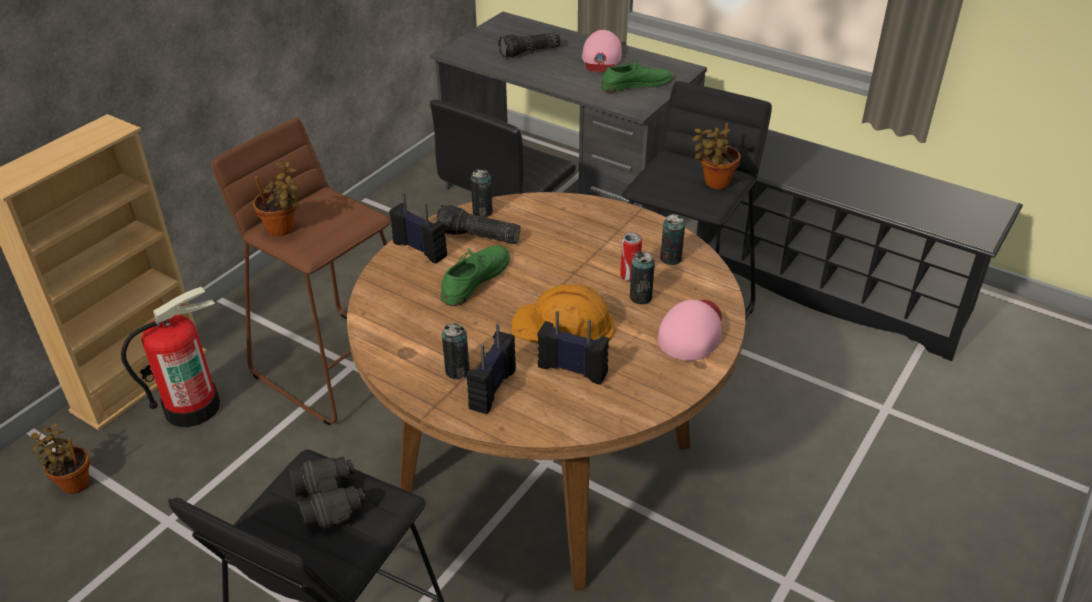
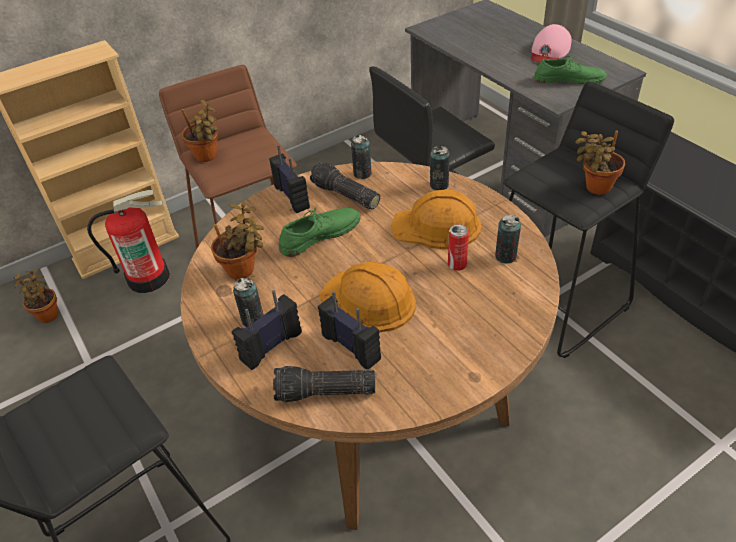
camera: 25 degrees right, 5 degrees up
(329, 500) = (91, 411): black binoculars -> none
(416, 329) = (244, 270): none -> potted plant
(529, 52) = (488, 37): flashlight -> flashlight (324, 393)
(590, 246) = (437, 227): none -> orange hard hat
(640, 297) = (455, 289): can -> can (439, 185)
(692, 332) = (485, 338): pink cap -> none

